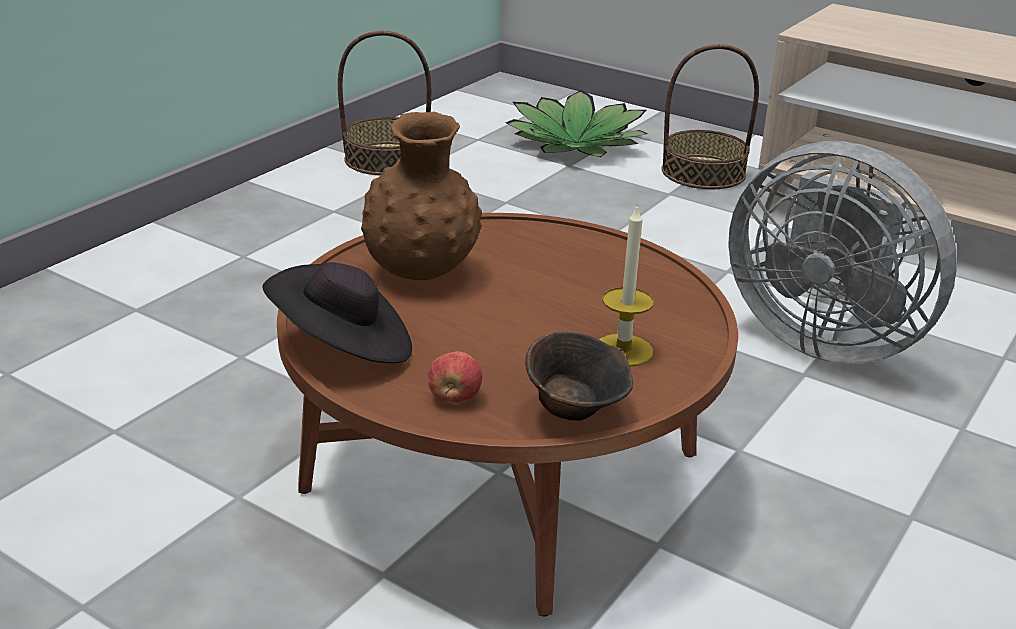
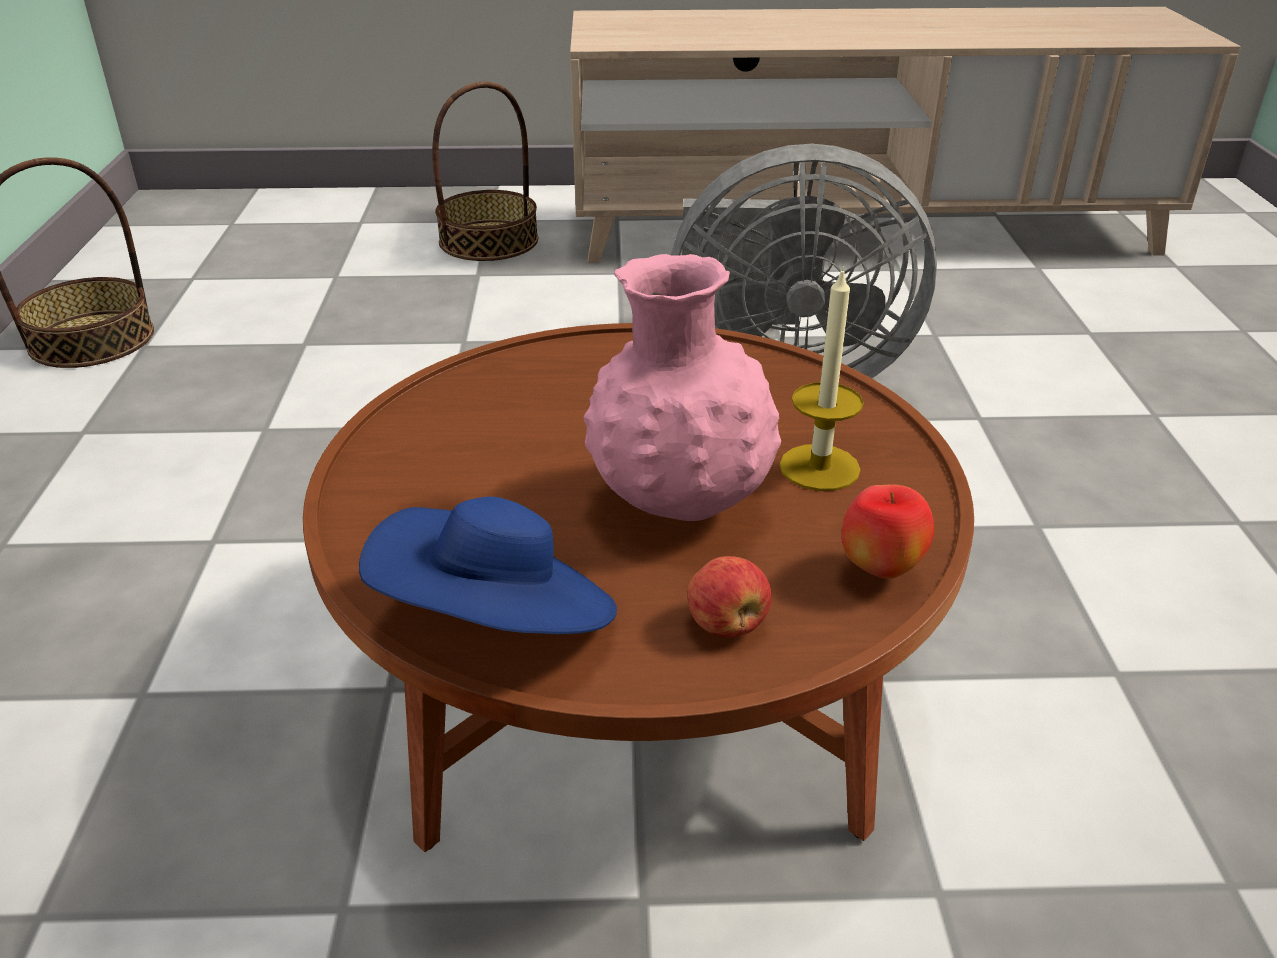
camera: 35 degrees left, 5 degrees up
(343, 347) = (498, 623): black hat -> blue hat
(421, 273) = (468, 469): brown vase -> none
(511, 334) = (679, 504): none -> pink vase
(576, 409) = (880, 568): brown bowl -> apple
(577, 143) = (318, 248): potted plant -> none

